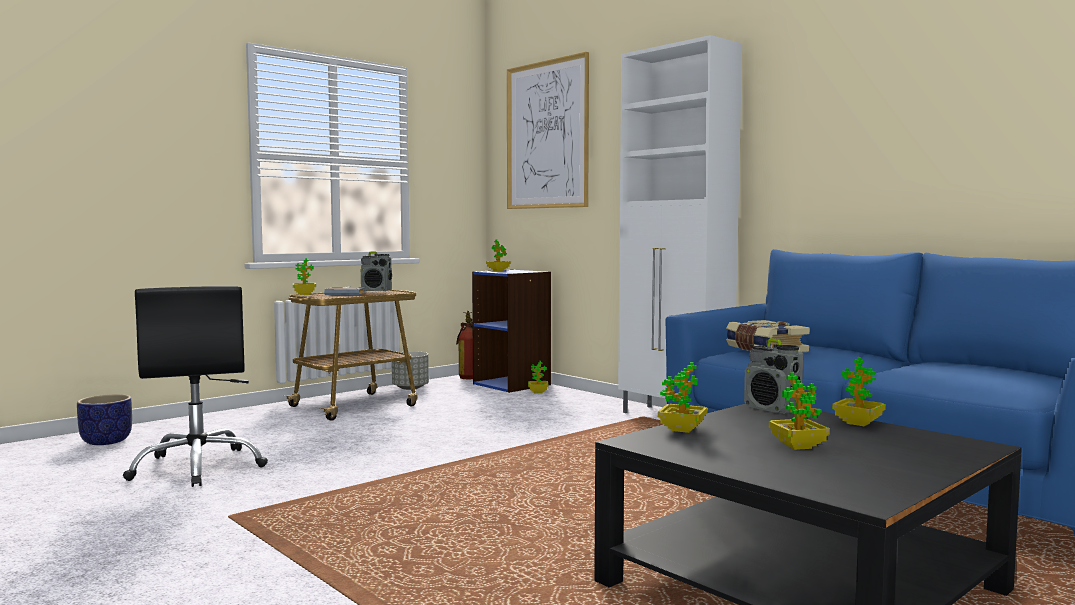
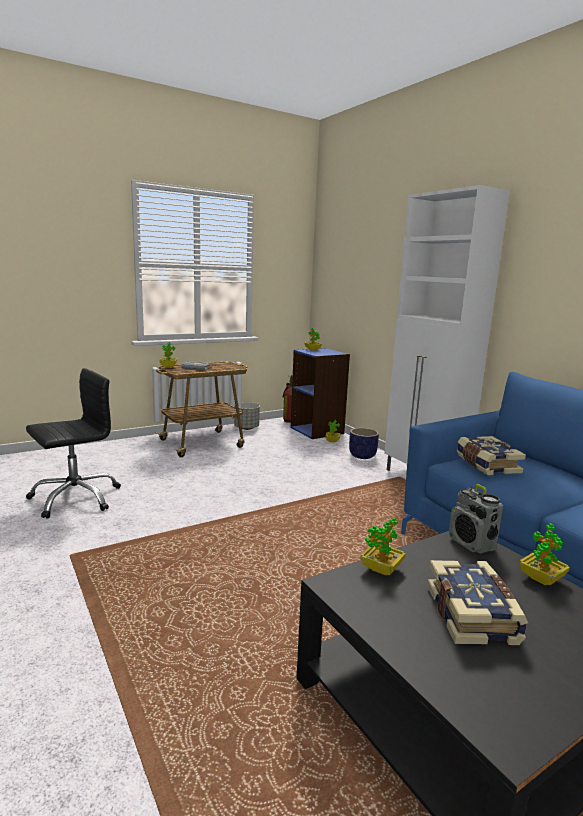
camera: 10 degrees right, 10 degrees up
(107, 441) = (32, 463): planter -> planter (362, 456)
(198, 467) = (75, 498): black office chair -> black office chair turned 120 degrees counterclockwise
(376, 290) = (221, 364): radio -> none
(547, 135) = (354, 250): picture -> none
(798, 446) = (473, 615): potted plant -> book

